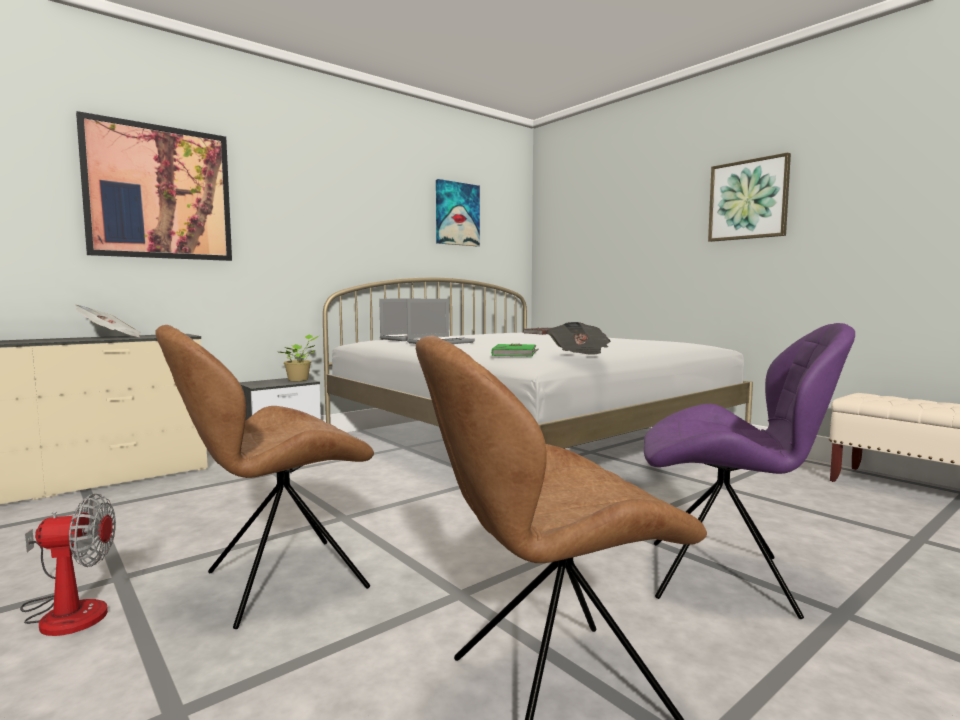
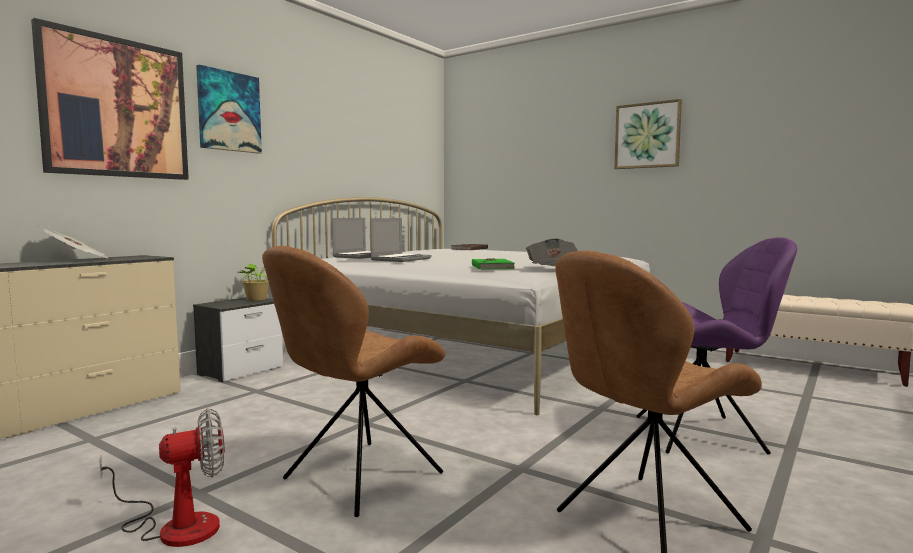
camera: 15 degrees left, 0 degrees up
(457, 214) = (384, 136): picture -> picture (229, 111)

